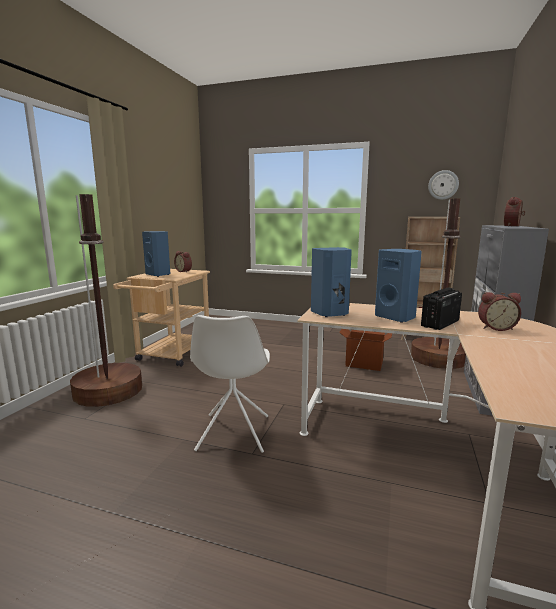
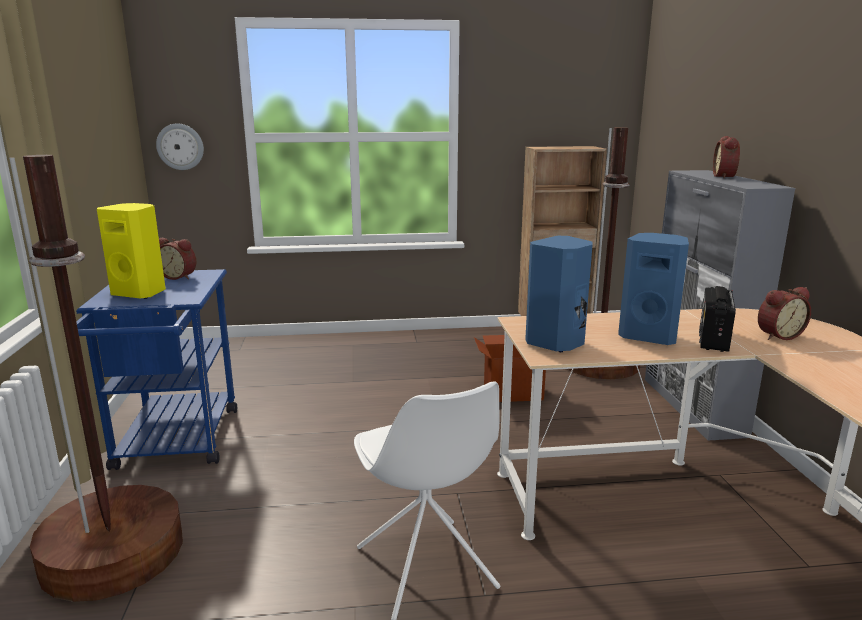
camera: 25 degrees left, 5 degrees up
(159, 275) = (140, 293): blue speaker -> yellow speaker
(171, 356) = (175, 445): beige cart -> blue cart
(443, 185) = (571, 96): wall clock -> wall clock (180, 146)

